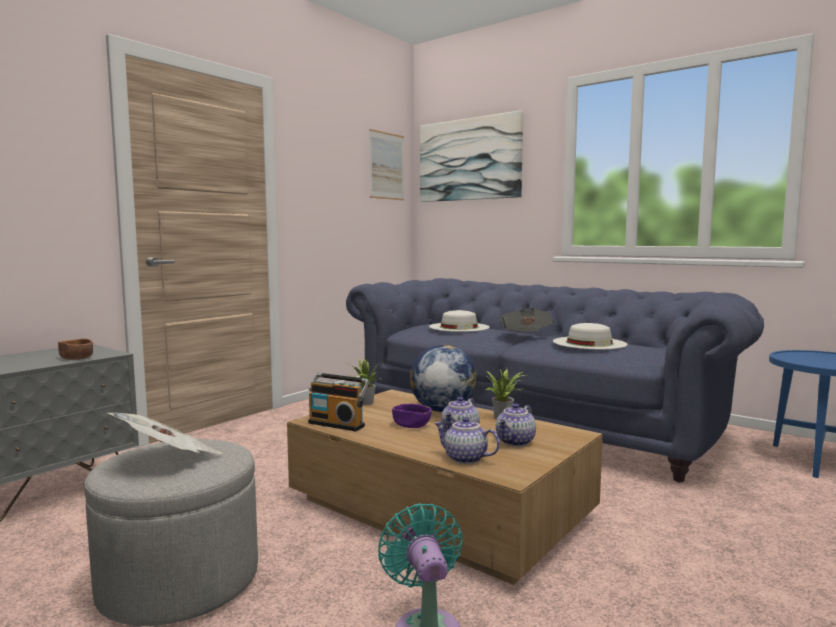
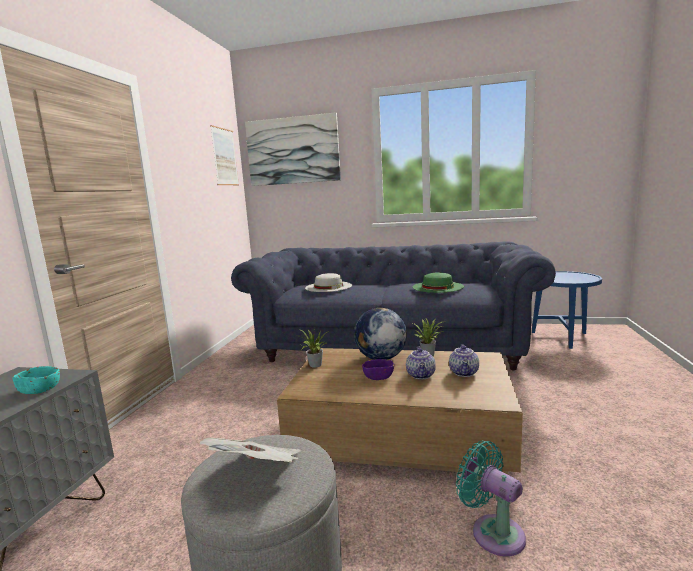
camera: 25 degrees left, 5 degrees up
(76, 358) = (39, 390): brown bowl -> turquoise bowl
(338, 424) = (323, 390): radio -> none
(464, 459) = (454, 396): teapot -> none
(526, 336) = (387, 287): newspaper -> none
(589, 343) = (438, 287): white hat -> green hat

